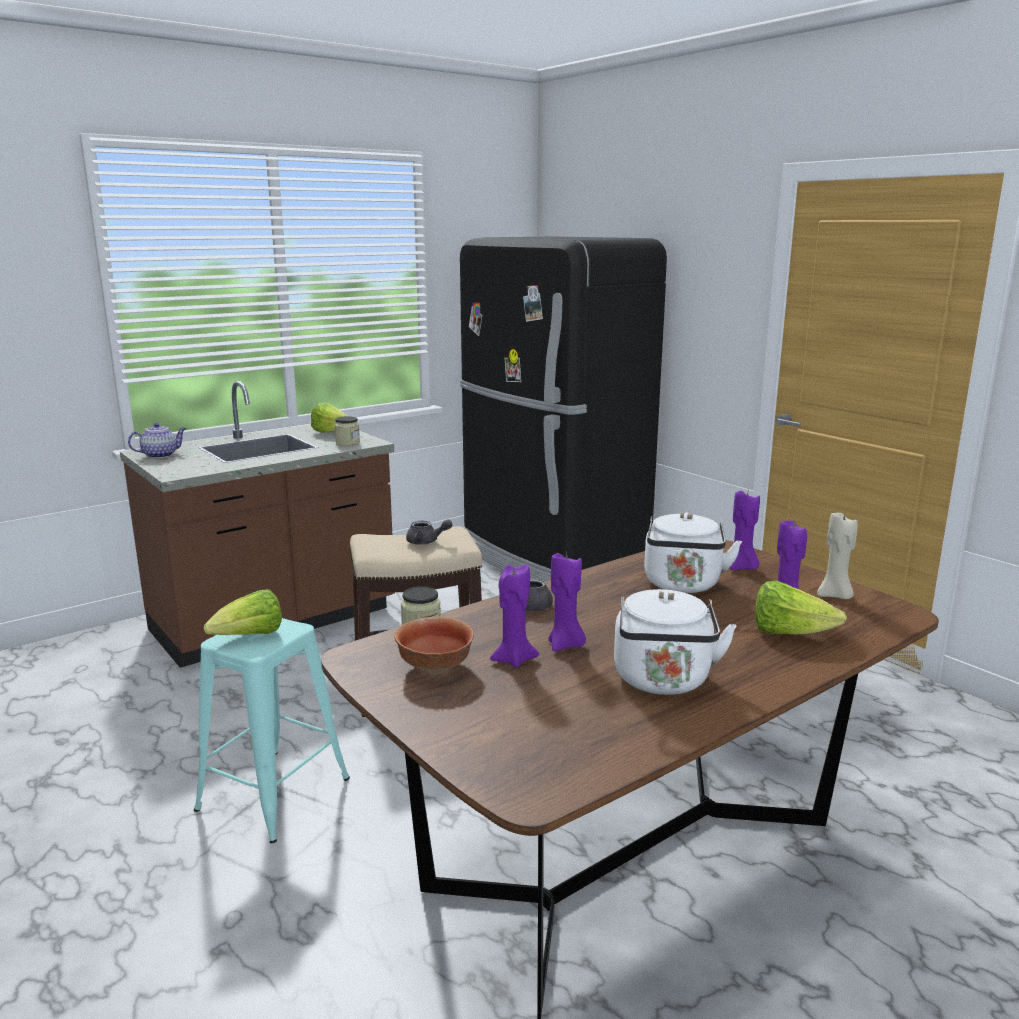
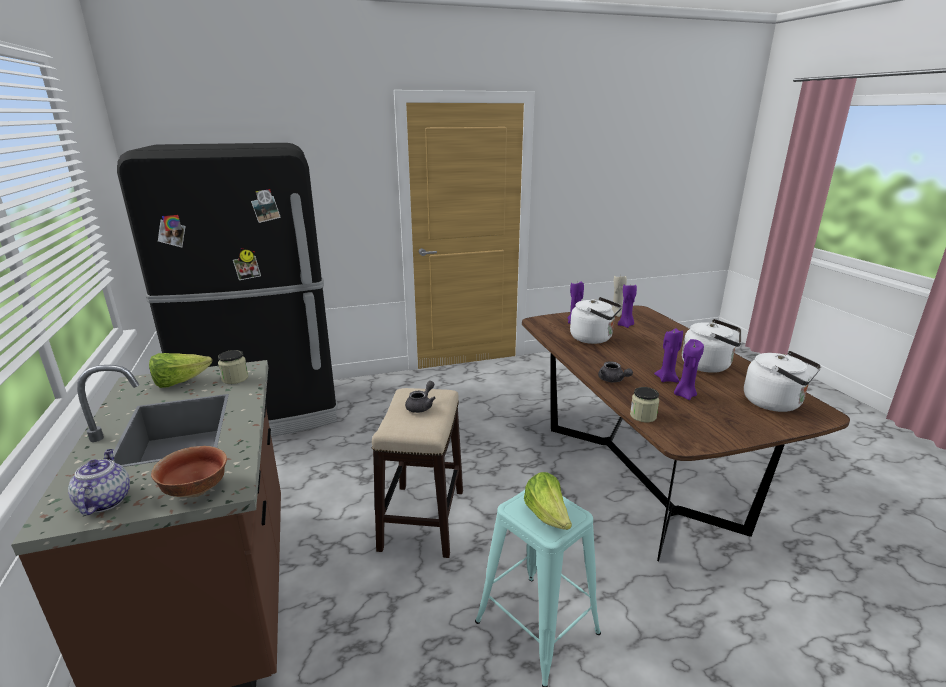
camera: 70 degrees left, 5 degrees up
(436, 667) = (694, 418): bowl -> bowl (196, 489)
(540, 742) = (775, 403): none -> white kettle
(789, 633) = (657, 332): lettuce -> none

